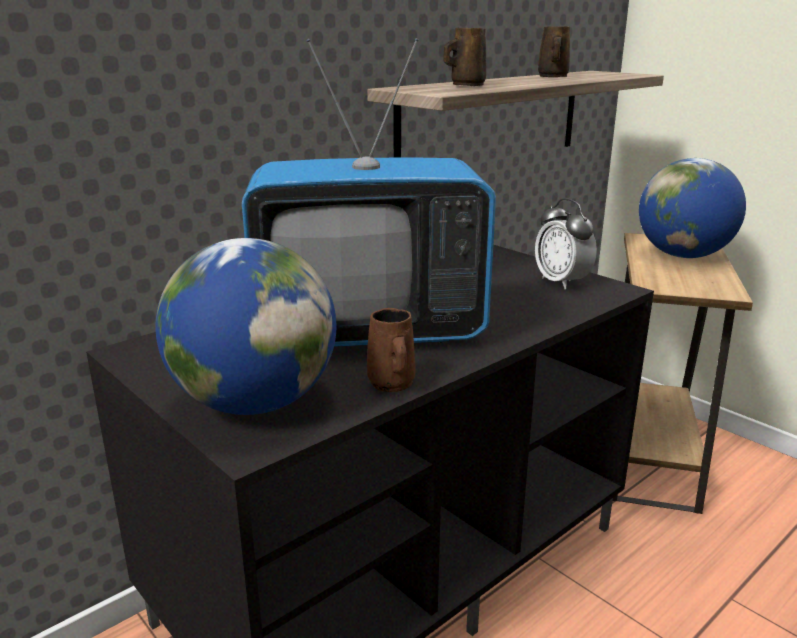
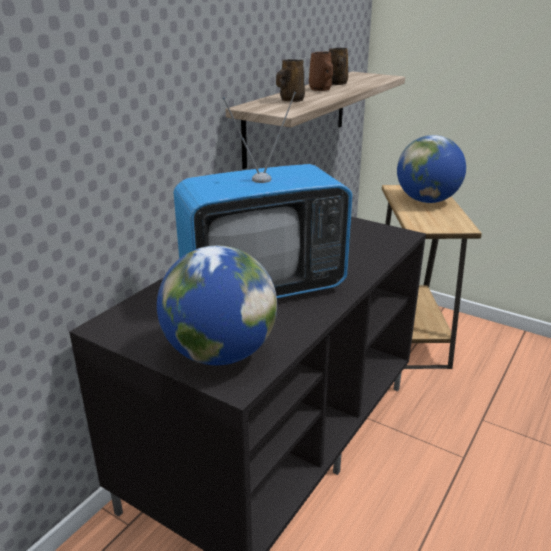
camera: 15 degrees left, 5 degrees up
(392, 384) = (301, 326): brown mug -> brown mug (321, 90)
(561, 282) = (366, 233): alarm clock -> none

